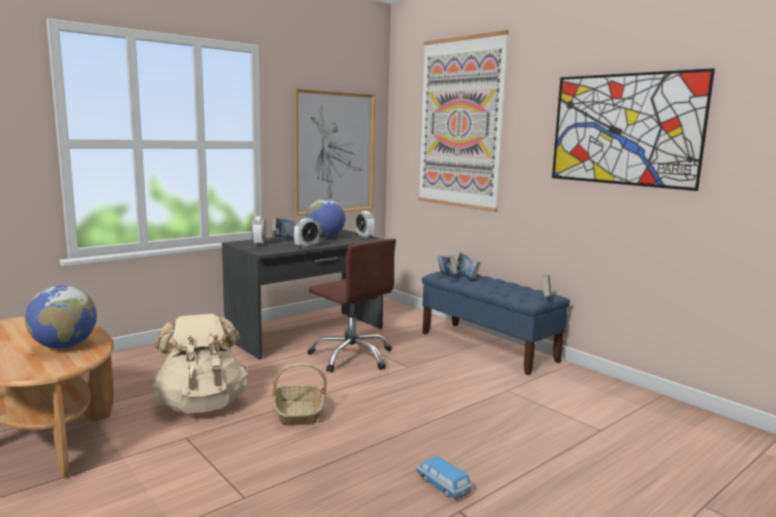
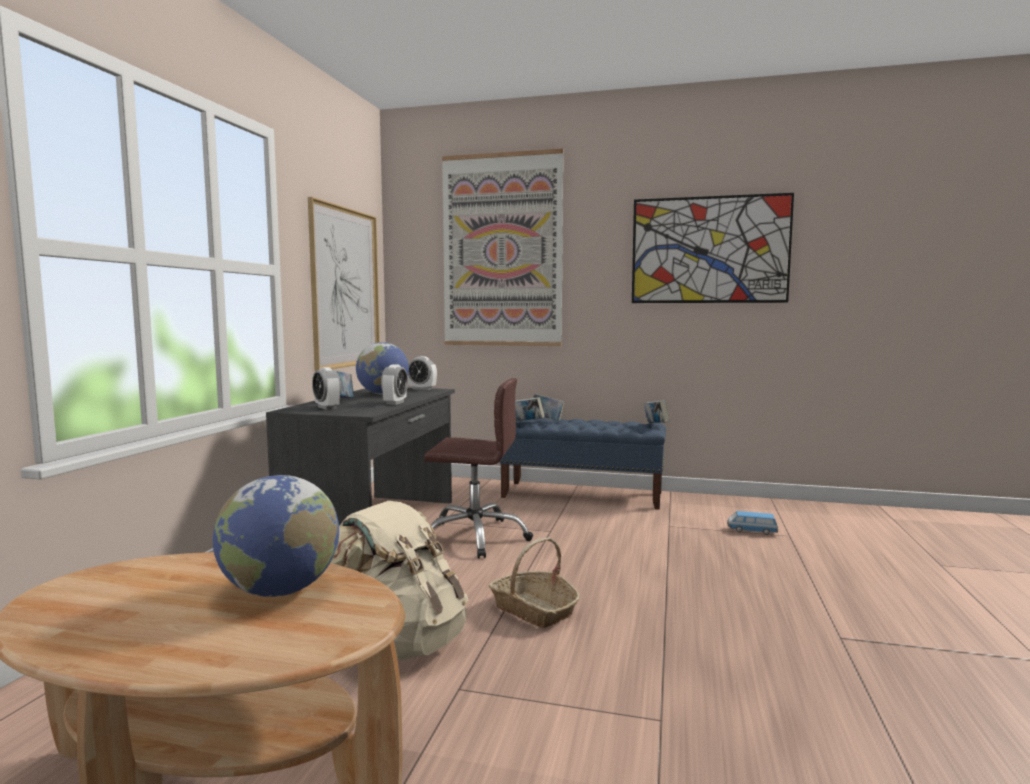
camera: 35 degrees left, 5 degrees down
(442, 485) = (787, 622): toy car -> toy car (751, 531)

